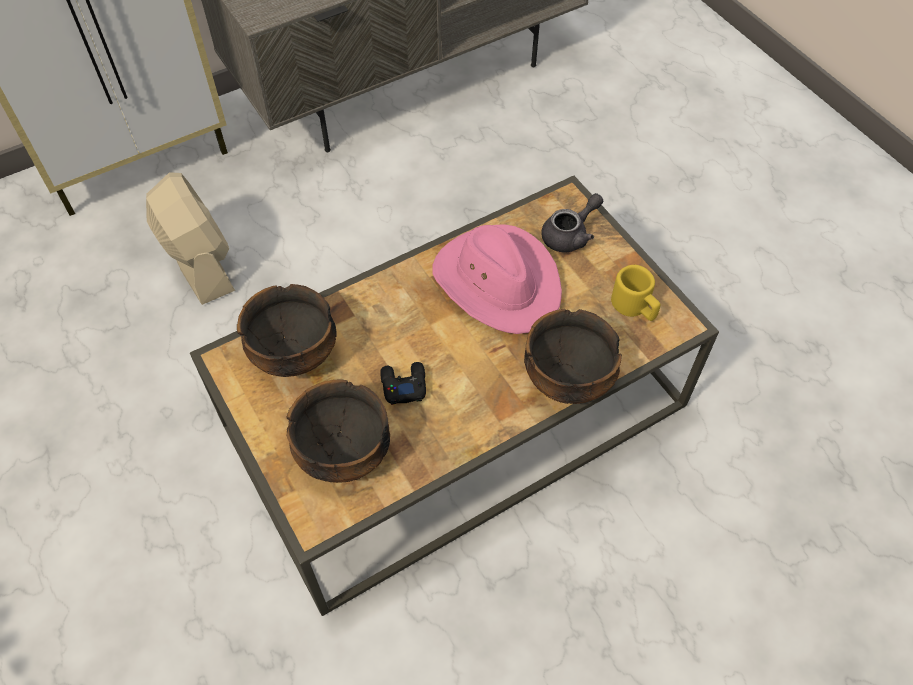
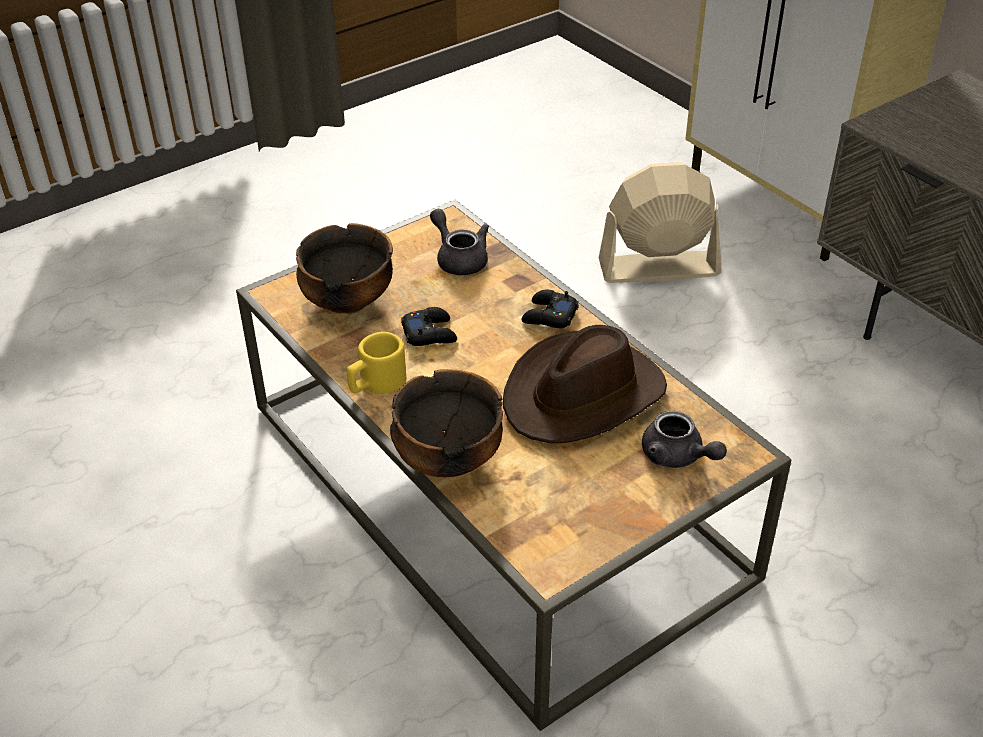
camera: 85 degrees right, 15 degrees down
(199, 262) = (658, 267): beige fan -> beige fan turned 150 degrees counterclockwise
(294, 355) = (459, 258): bowl -> grey teapot
(394, 294) = (549, 316): none -> black game controller
(498, 282) = (583, 395): pink hat -> brown hat
(635, 307) = (569, 522): yellow mug -> yellow mug (376, 383)

